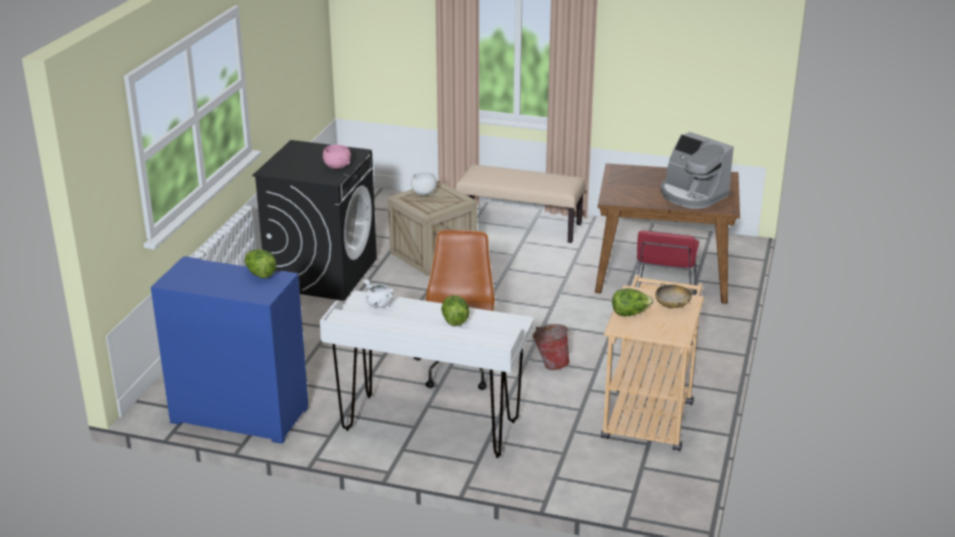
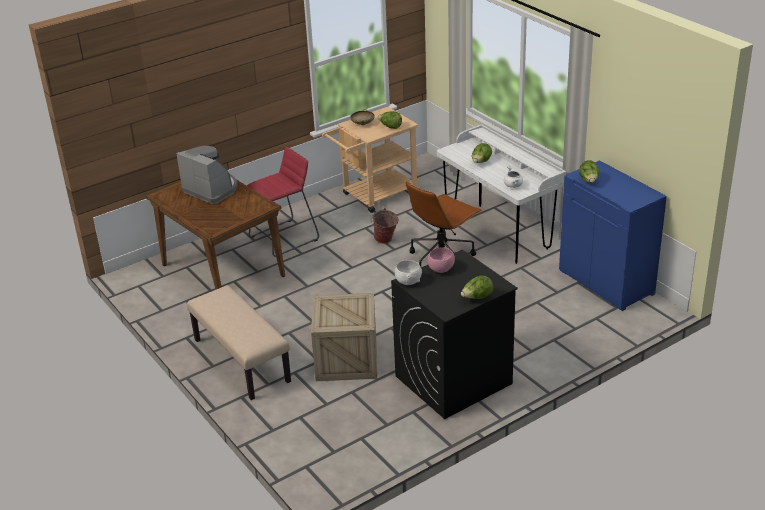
camera: 140 degrees left, 5 degrees up
(280, 159) = (477, 298): none -> lettuce
(424, 193) = (341, 321): white bowl -> white bowl (408, 281)
(692, 195) = (211, 189): coffee machine -> coffee machine turned 45 degrees counterclockwise

